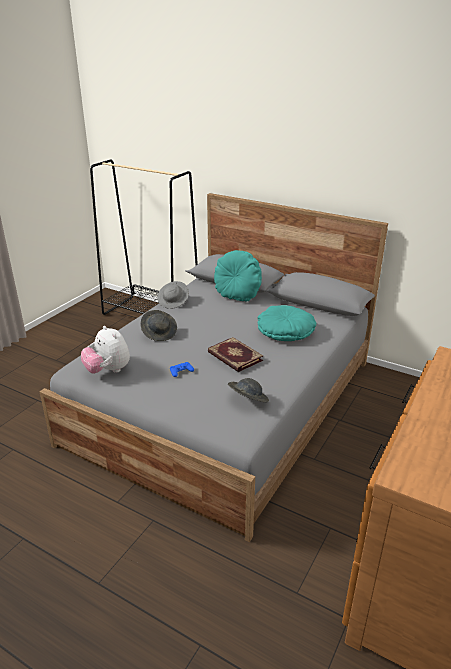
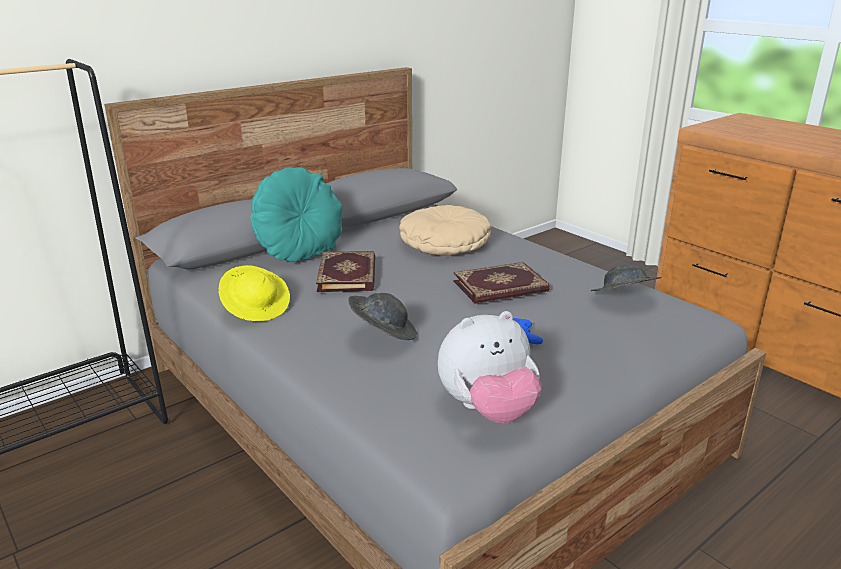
camera: 70 degrees left, 5 degrees down
(173, 302) = (257, 308): grey hat -> yellow hat
(219, 313) = (348, 275): none -> book
(284, 331) = (445, 245): turquoise pillow -> beige pillow

